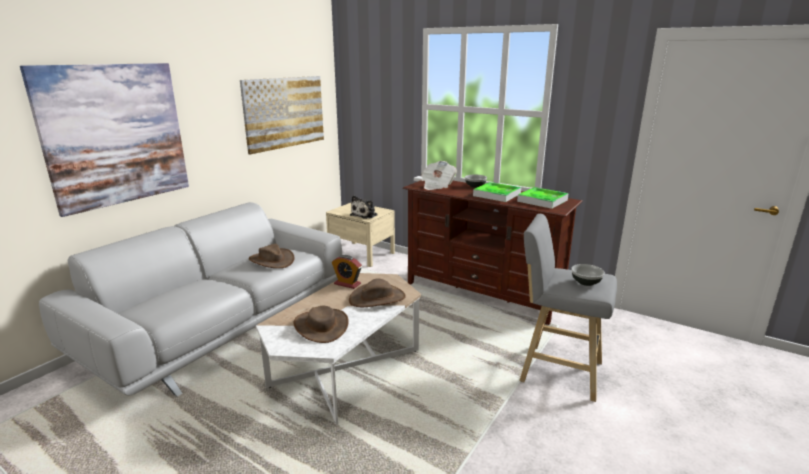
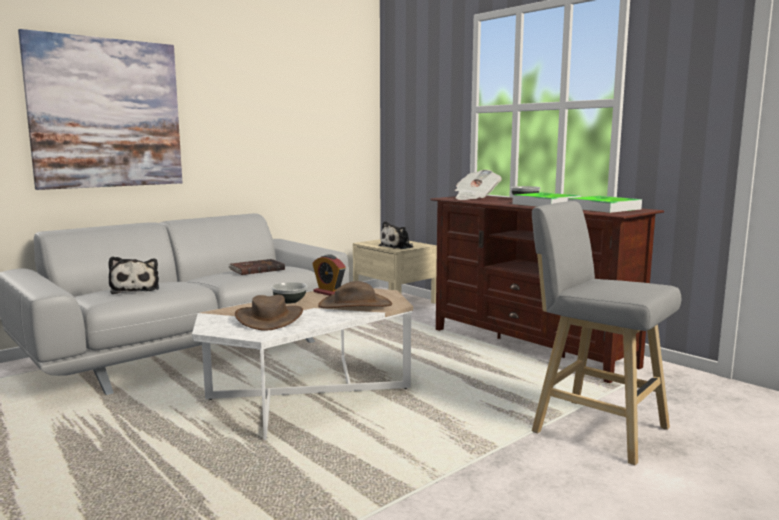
camera: 15 degrees right, 10 degrees down
(182, 301) = (135, 289): none -> plush toy
(271, 260) = (256, 269): brown hat -> brown book
(285, 112) = (310, 118): picture -> none
(585, 282) = (623, 286): bowl -> bowl (289, 301)

